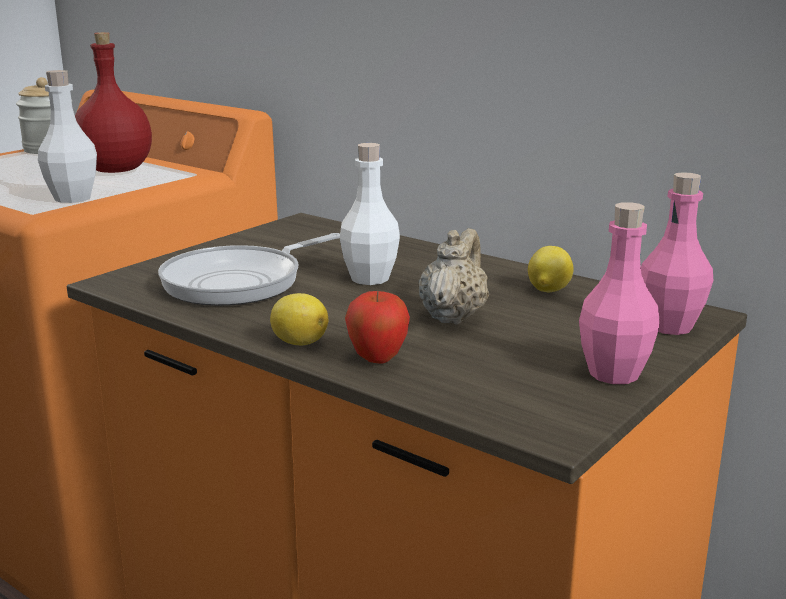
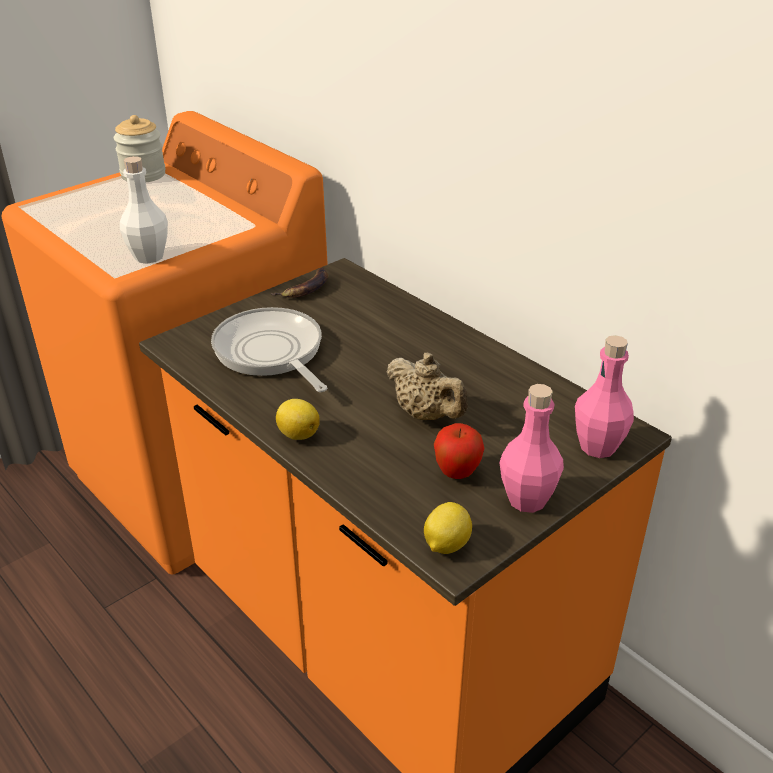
camera: 10 degrees right, 15 degrees up
(117, 170) = (192, 214): red bottle -> none
(240, 282) = (271, 353): frying pan -> frying pan turned 90 degrees clockwise
(264, 234) = (305, 288): none -> banana
(370, 278) = (375, 358): white bottle -> none
(377, 359) = (351, 461): apple -> apple (457, 473)
(453, 316) = (426, 415): beige teapot -> beige teapot turned 105 degrees clockwise
(548, 290) = (516, 389): lemon -> lemon (445, 545)

